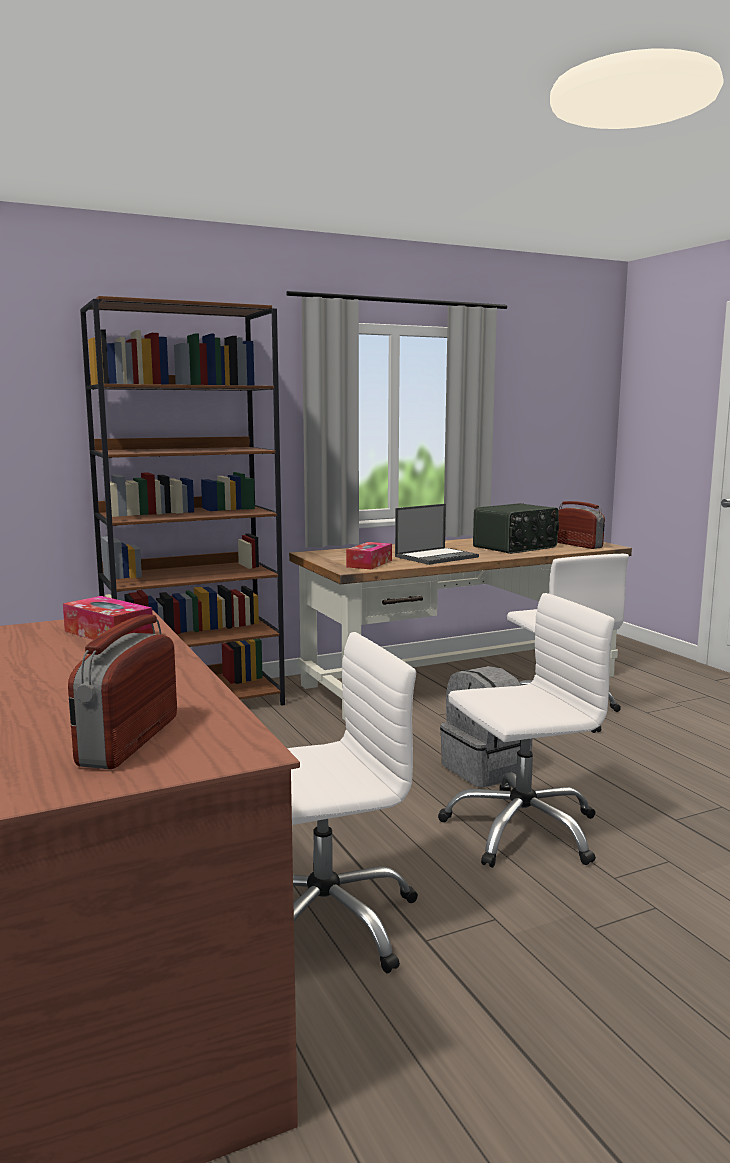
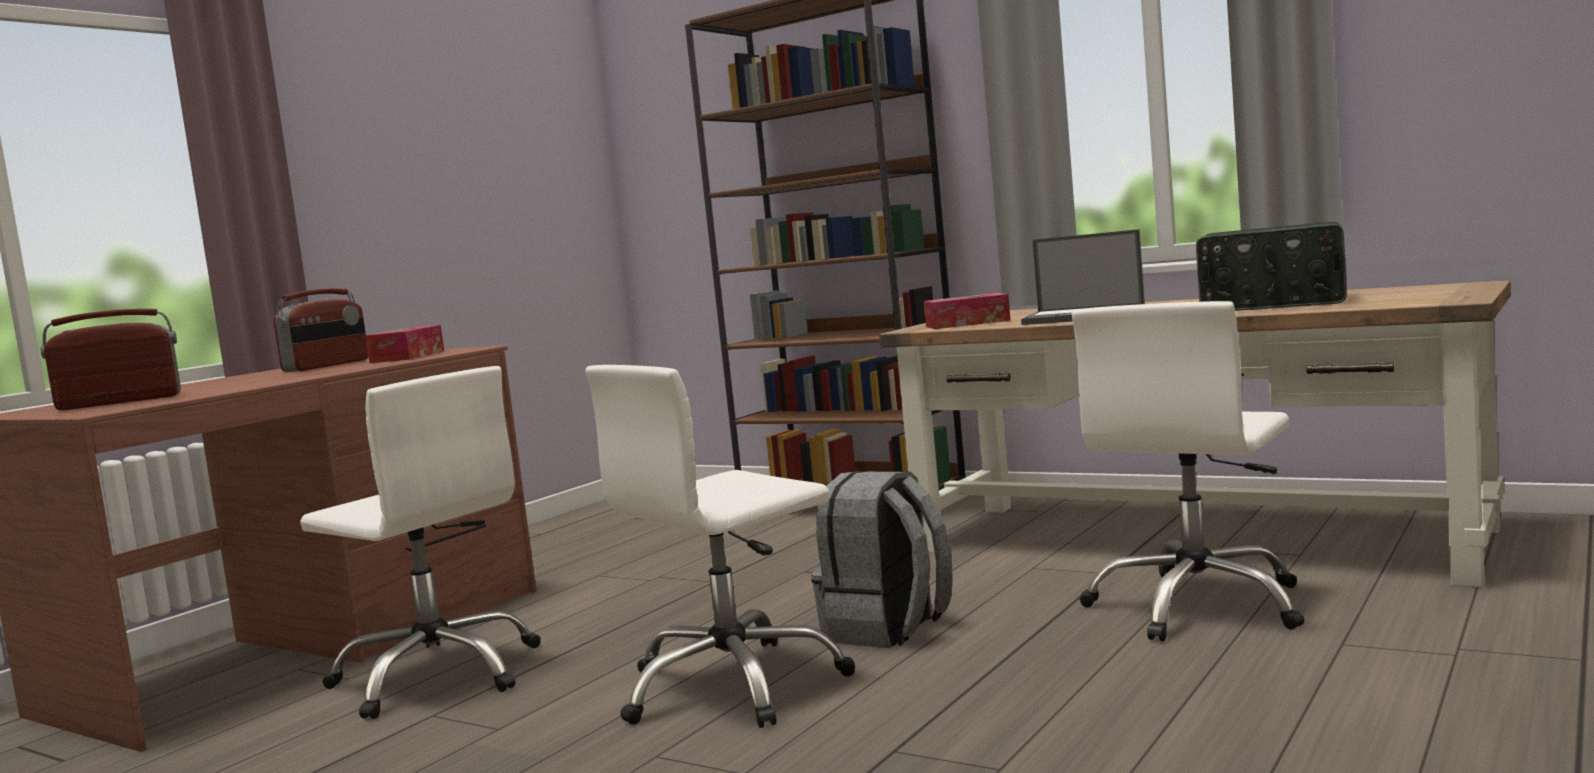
camera: 60 degrees right, 5 degrees down
(521, 829) = (733, 686): white office chair -> white office chair turned 105 degrees clockwise
(578, 545) = (1405, 300): radio -> radio (327, 366)

